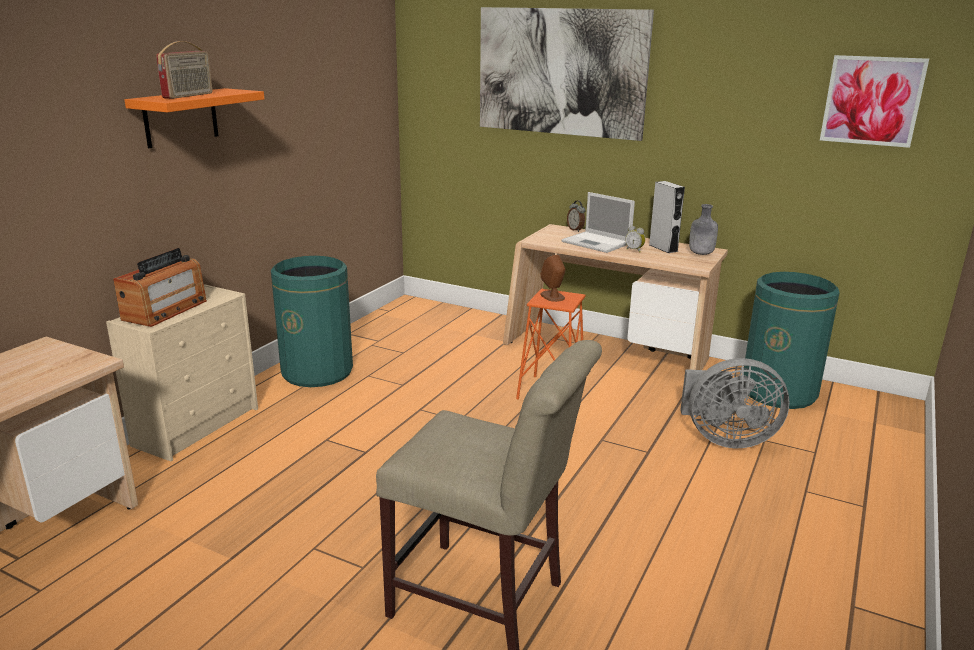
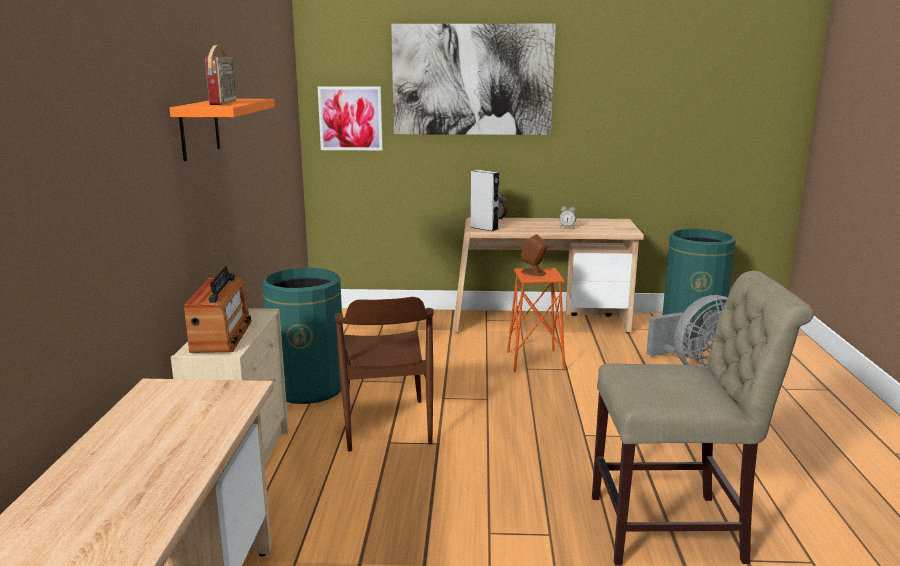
camera: 25 degrees left, 5 degrees down
(342, 422) = (386, 424): none -> brown chair
(597, 243) = (530, 226): laptop -> none
(663, 248) = (585, 223): grey speaker -> grey speaker (484, 228)
(700, 253) = (617, 223): grey bottle -> none
(872, 101) = (730, 89): picture -> picture (350, 118)

